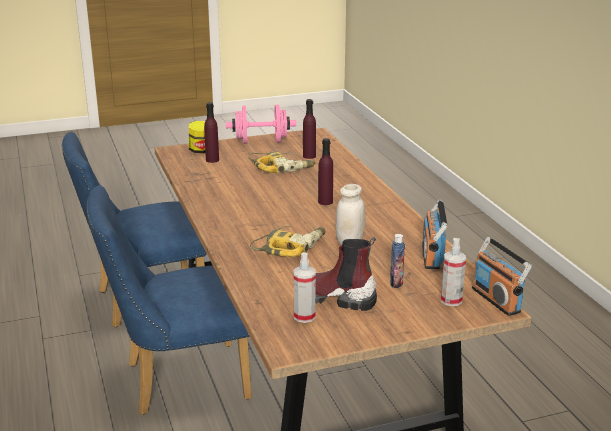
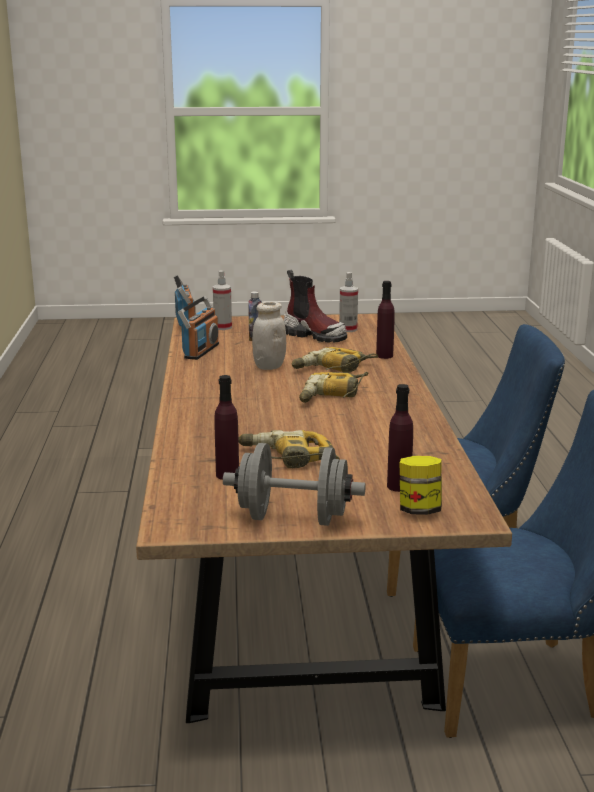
camera: 165 degrees left, 5 degrees down
(261, 141) = (293, 518): pink dumbbell -> grey dumbbell
(276, 216) = (333, 396): none -> power drill
(325, 202) = (261, 405): purple bottle -> purple bottle (384, 356)

